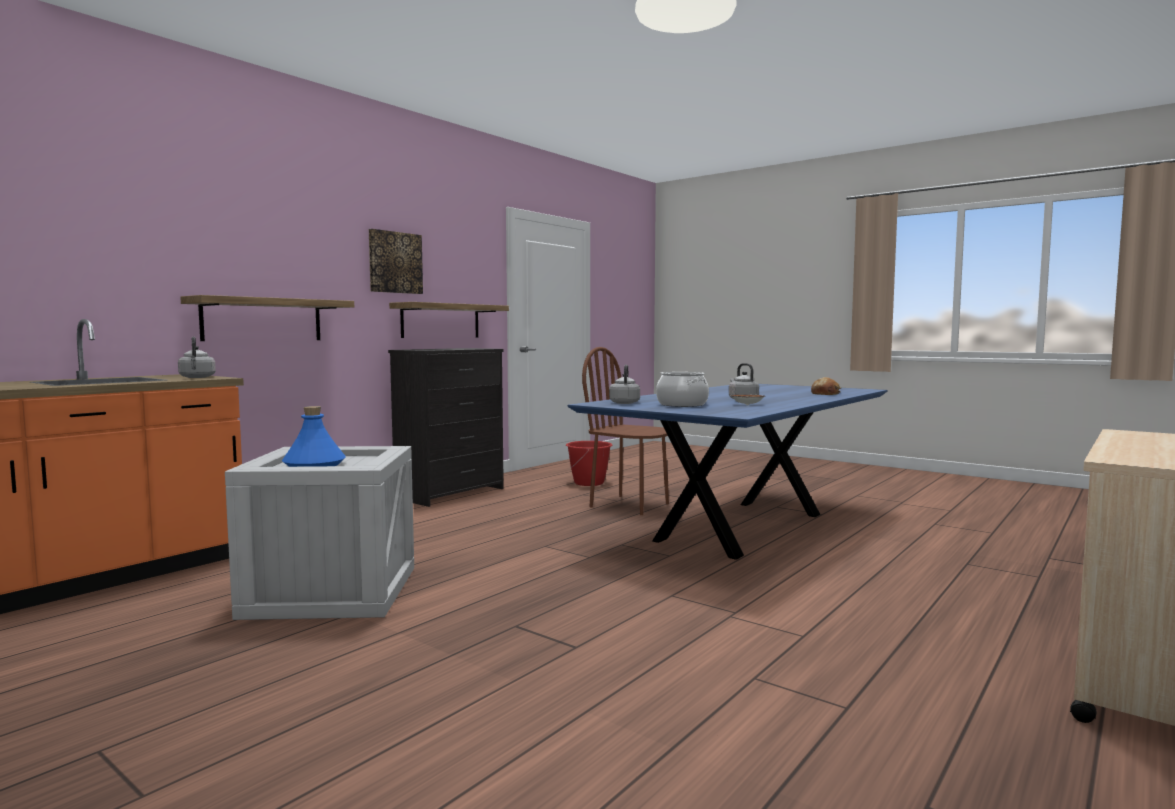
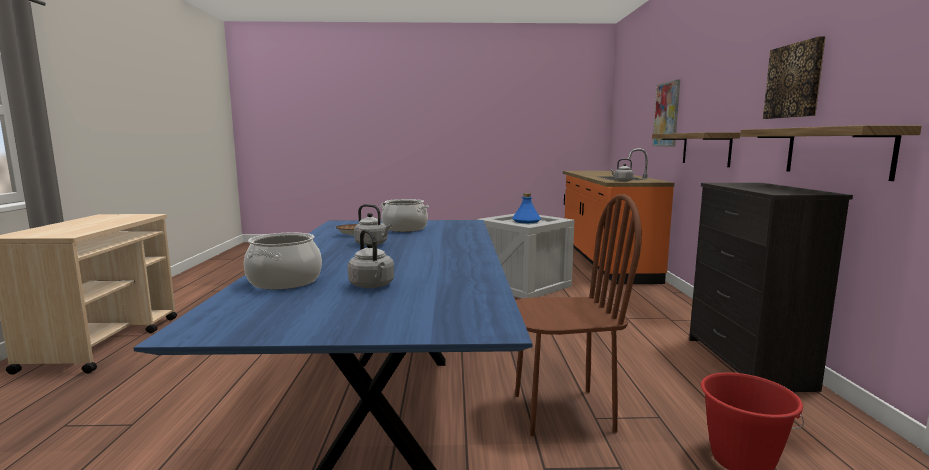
camera: 140 degrees right, 5 degrees up
(109, 258) = (666, 114): none -> picture
(624, 403) = (453, 225): grey kettle -> grey kettle (372, 286)
(825, 393) = (285, 281): bread -> cooking pot

